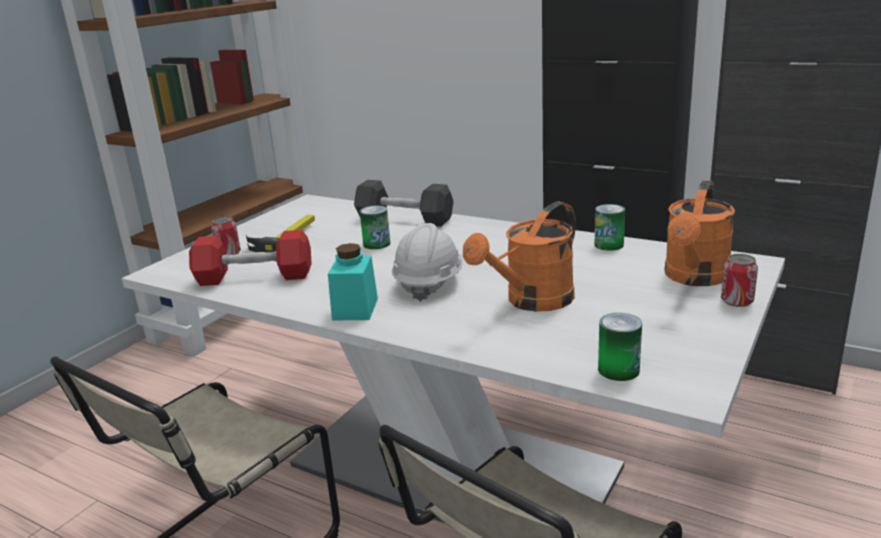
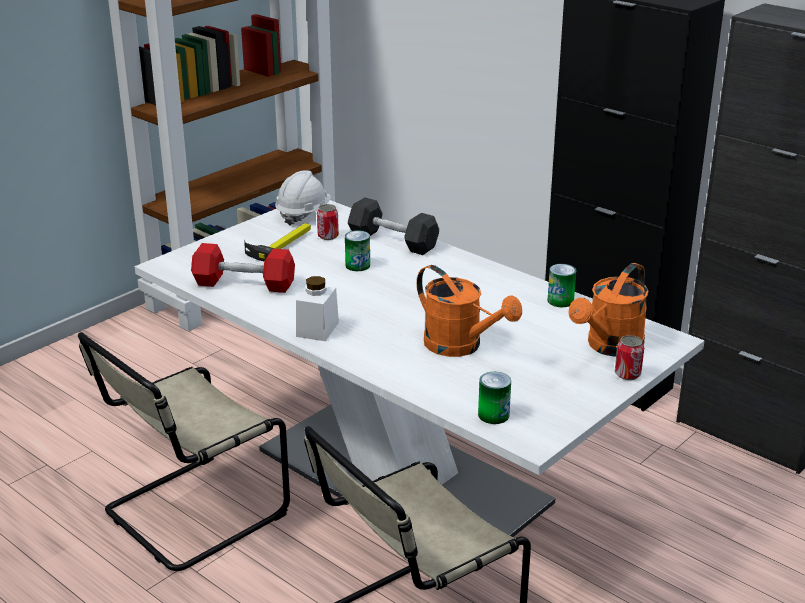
camera: 10 degrees right, 5 degrees up
(228, 253) = (227, 255): can -> can (328, 236)
(355, 309) = (317, 329): turquoise jar -> white jar
(428, 283) = (385, 315): white hard hat -> white hard hat (303, 214)
(531, 301) = (461, 346): orange watering can -> orange watering can turned 105 degrees counterclockwise

